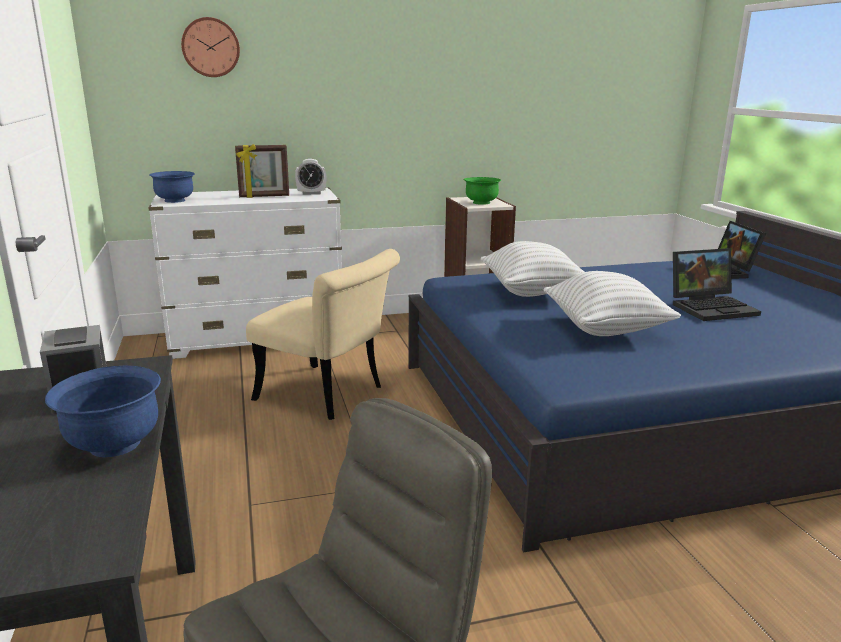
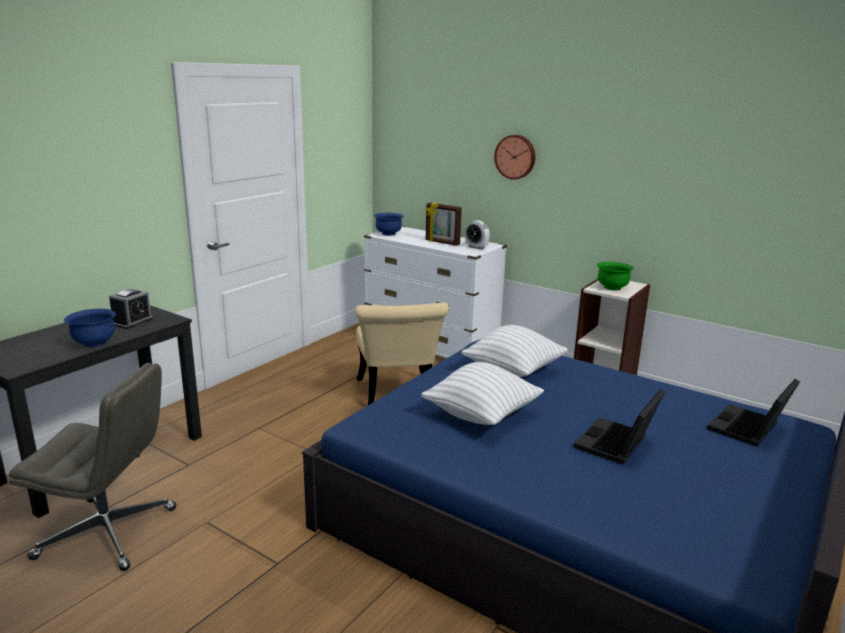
camera: 50 degrees right, 0 degrees up
(211, 47) = (441, 129): wall clock -> wall clock (515, 157)
(712, 307) = (617, 445): laptop -> laptop turned 90 degrees clockwise

